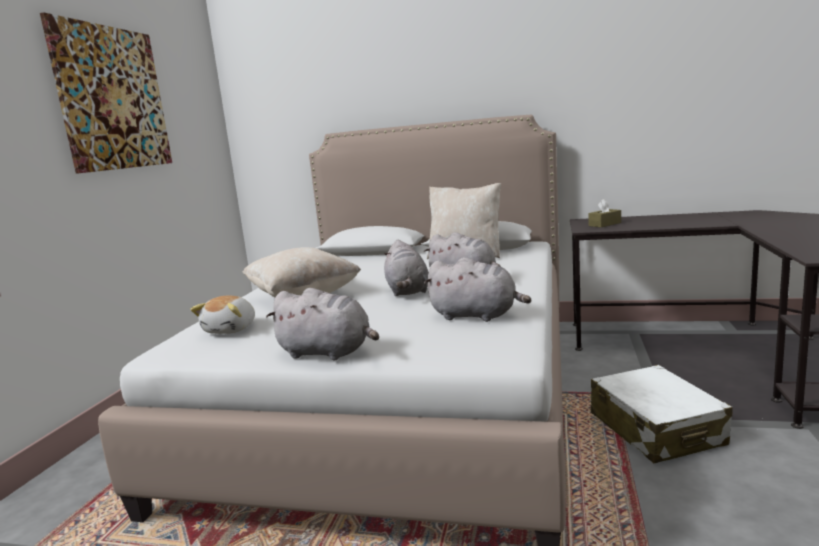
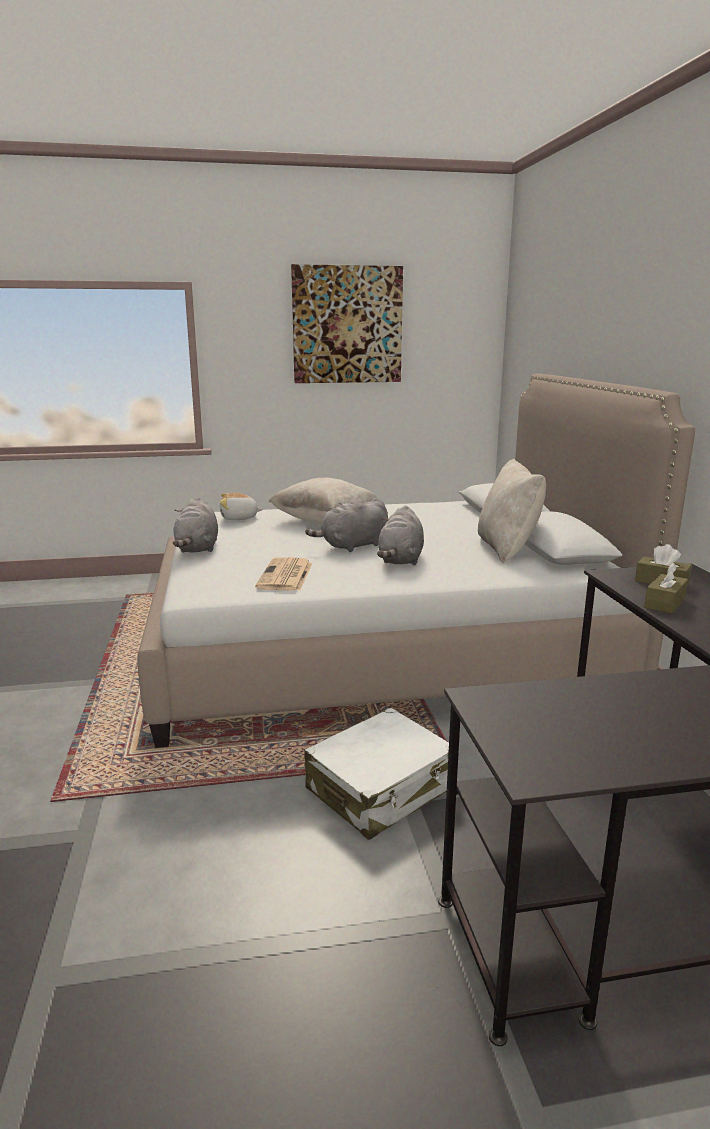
camera: 65 degrees right, 5 degrees up
(477, 316) = (285, 576): grey plush toy -> newspaper
(643, 226) = (664, 603): none -> brown tissue box

